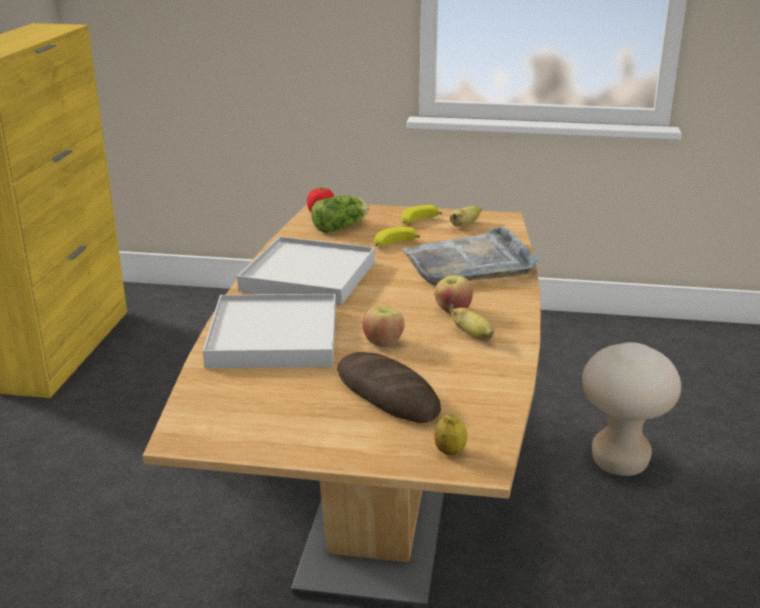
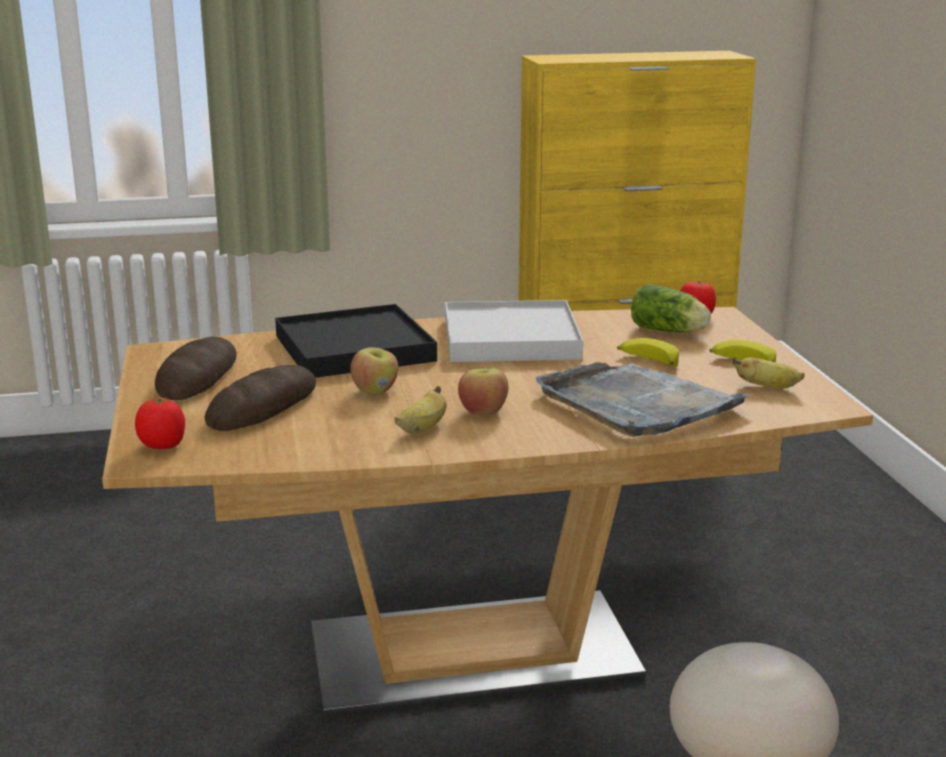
camera: 70 degrees right, 5 degrees down
(274, 337) = (354, 349): white tray -> black tray
(284, 419) = (198, 377): none -> bread
(450, 451) = (163, 445): lemon -> tomato

